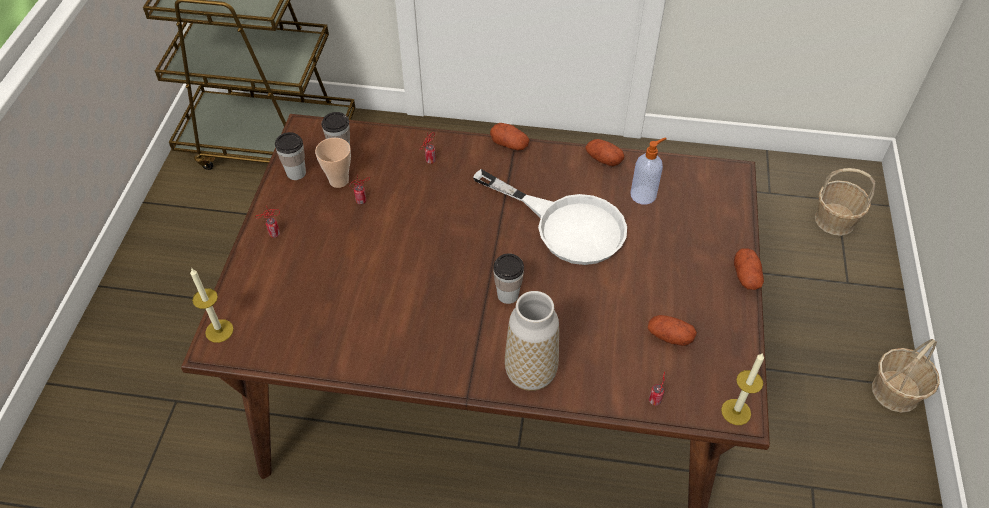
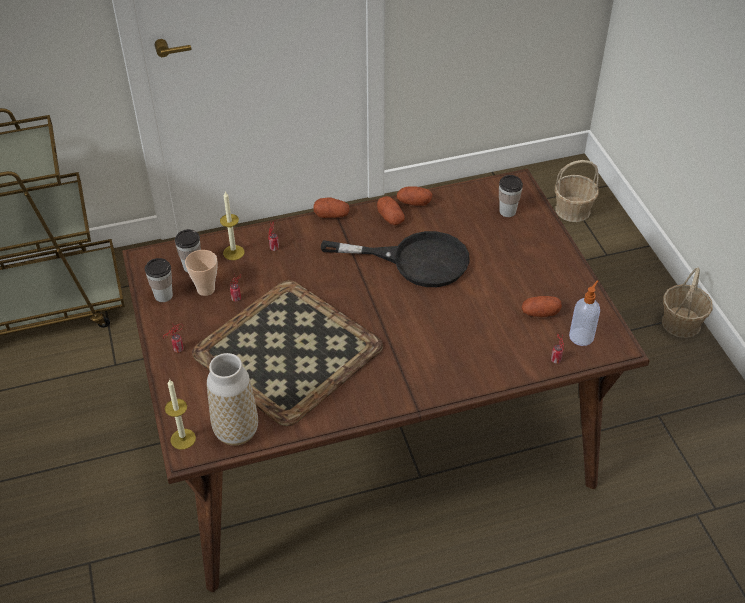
camera: 25 degrees left, 5 degrees down
(375, 278) = (288, 352): none -> tray
(508, 295) = (402, 327): cup -> cup (507, 211)
(530, 373) = (455, 376): vase -> vase (236, 431)
(566, 225) = (415, 260): white frying pan -> black frying pan
(644, 195) = (461, 219): soap dispenser -> soap dispenser (581, 336)
(736, 412) = (615, 346): candle -> candle (233, 252)
(746, 276) = (569, 252): potato -> potato (390, 218)

